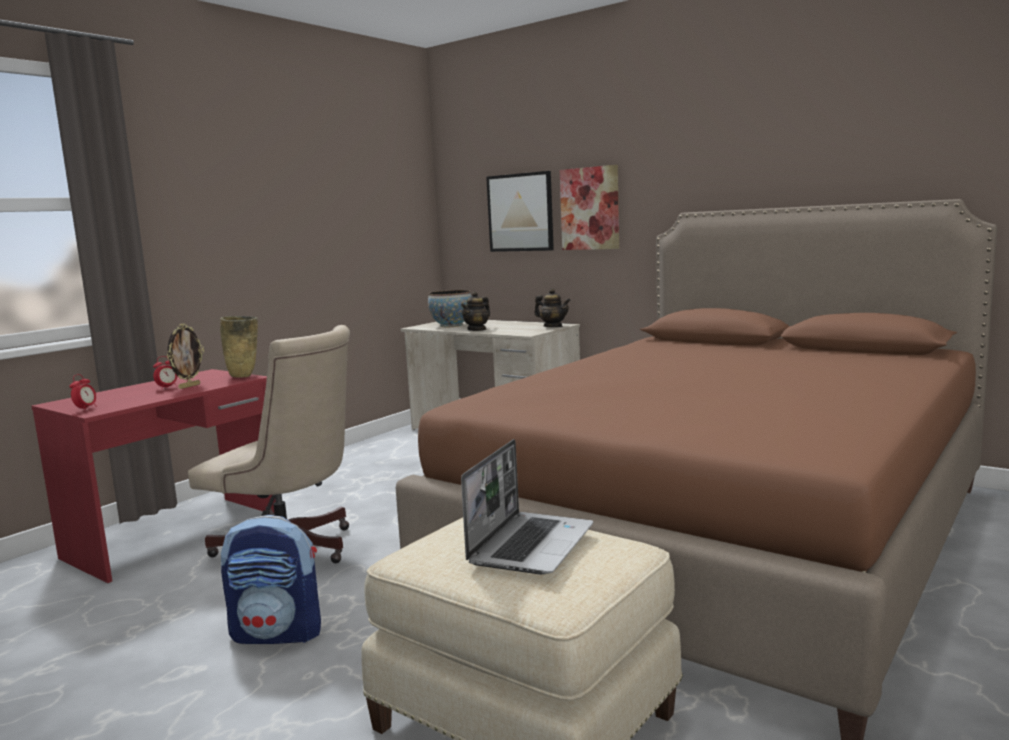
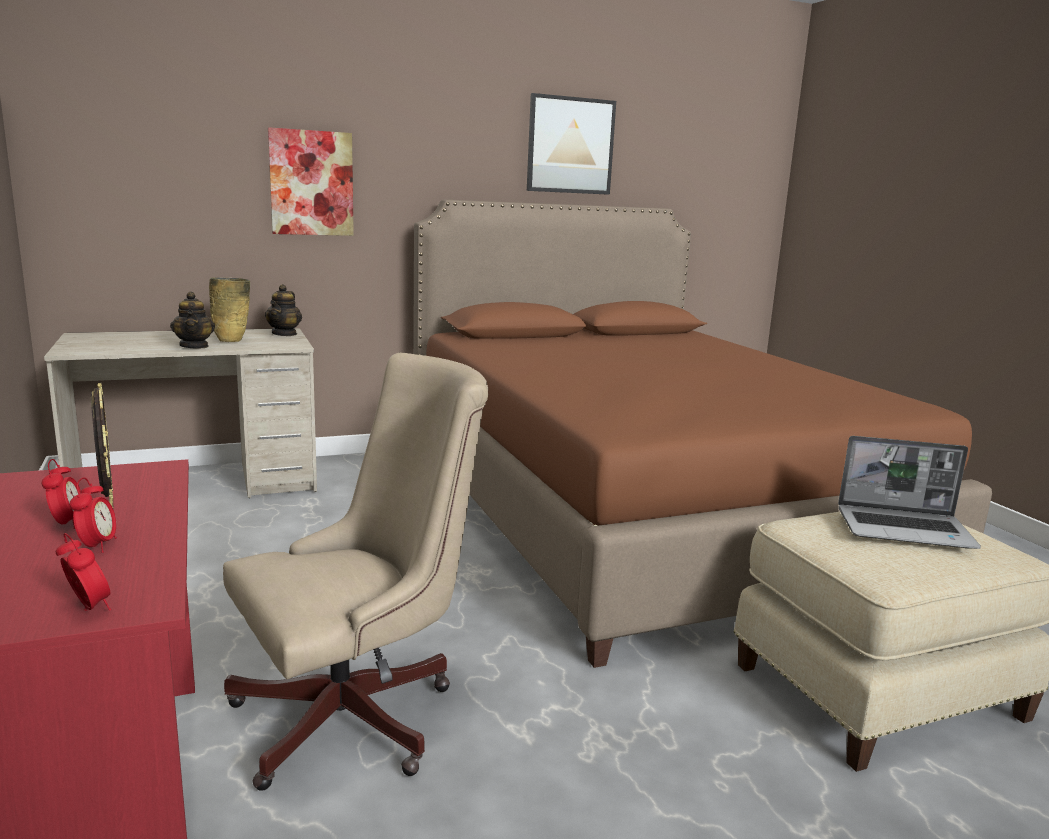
camera: 60 degrees left, 5 degrees up
(146, 395) = (97, 546): none -> alarm clock
(244, 376) = (137, 469): beige vase -> beige vase (233, 341)
(278, 633) = (599, 783): backpack -> none
(451, 325) = (123, 344): bowl -> none
(520, 212) = (196, 178): picture -> picture (570, 145)
(531, 544) = (905, 529): laptop -> laptop turned 135 degrees clockwise
(553, 326) = (284, 334): teapot -> teapot turned 120 degrees clockwise

